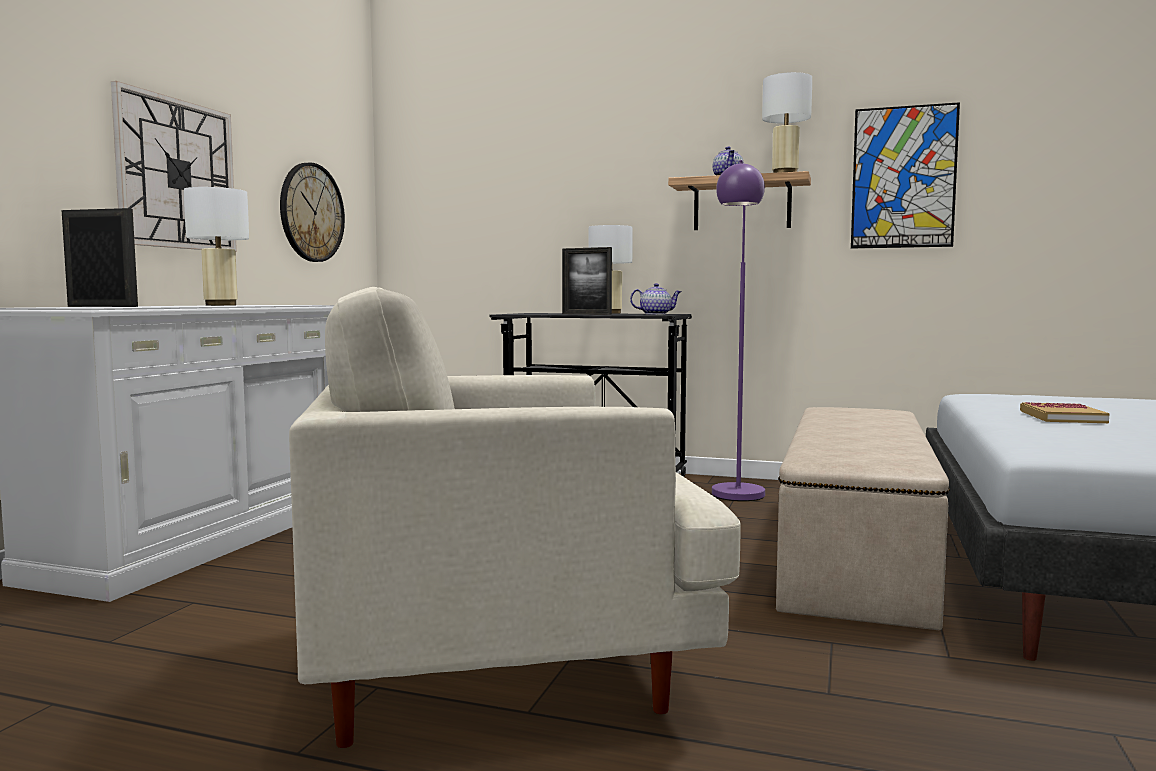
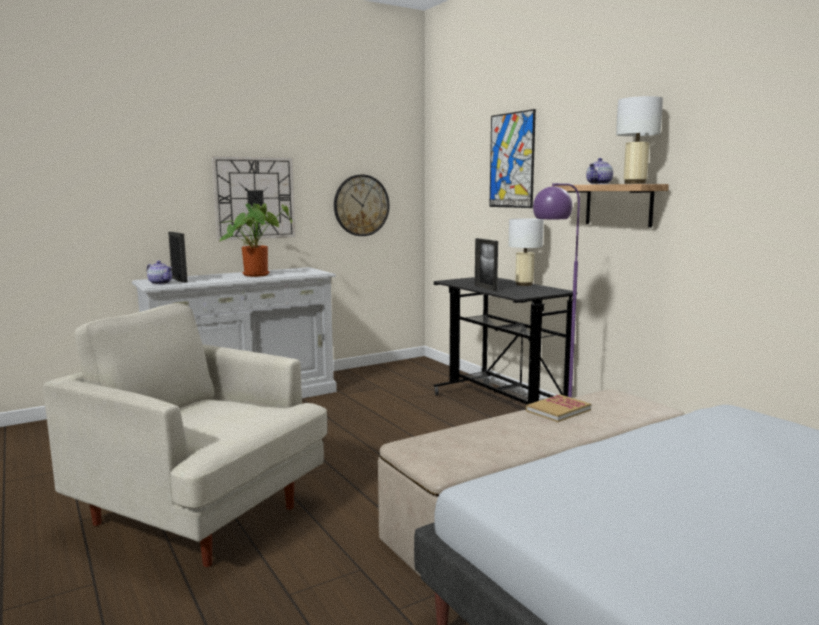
camera: 40 degrees right, 5 degrees up
(221, 305) = (257, 274): white table lamp -> potted plant
(655, 314) = (528, 293): teapot -> teapot (161, 283)
(903, 177) = (743, 187): picture -> picture (512, 160)
(1062, 417) = (671, 458): book -> book (558, 410)

